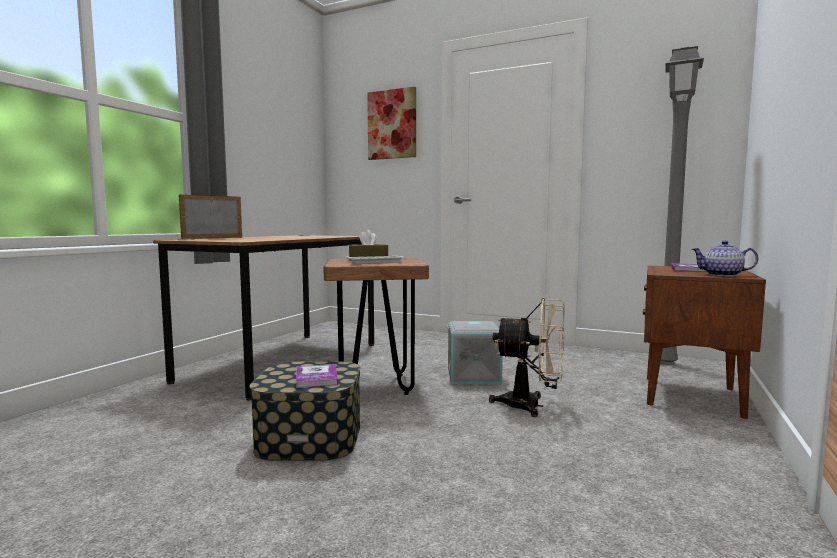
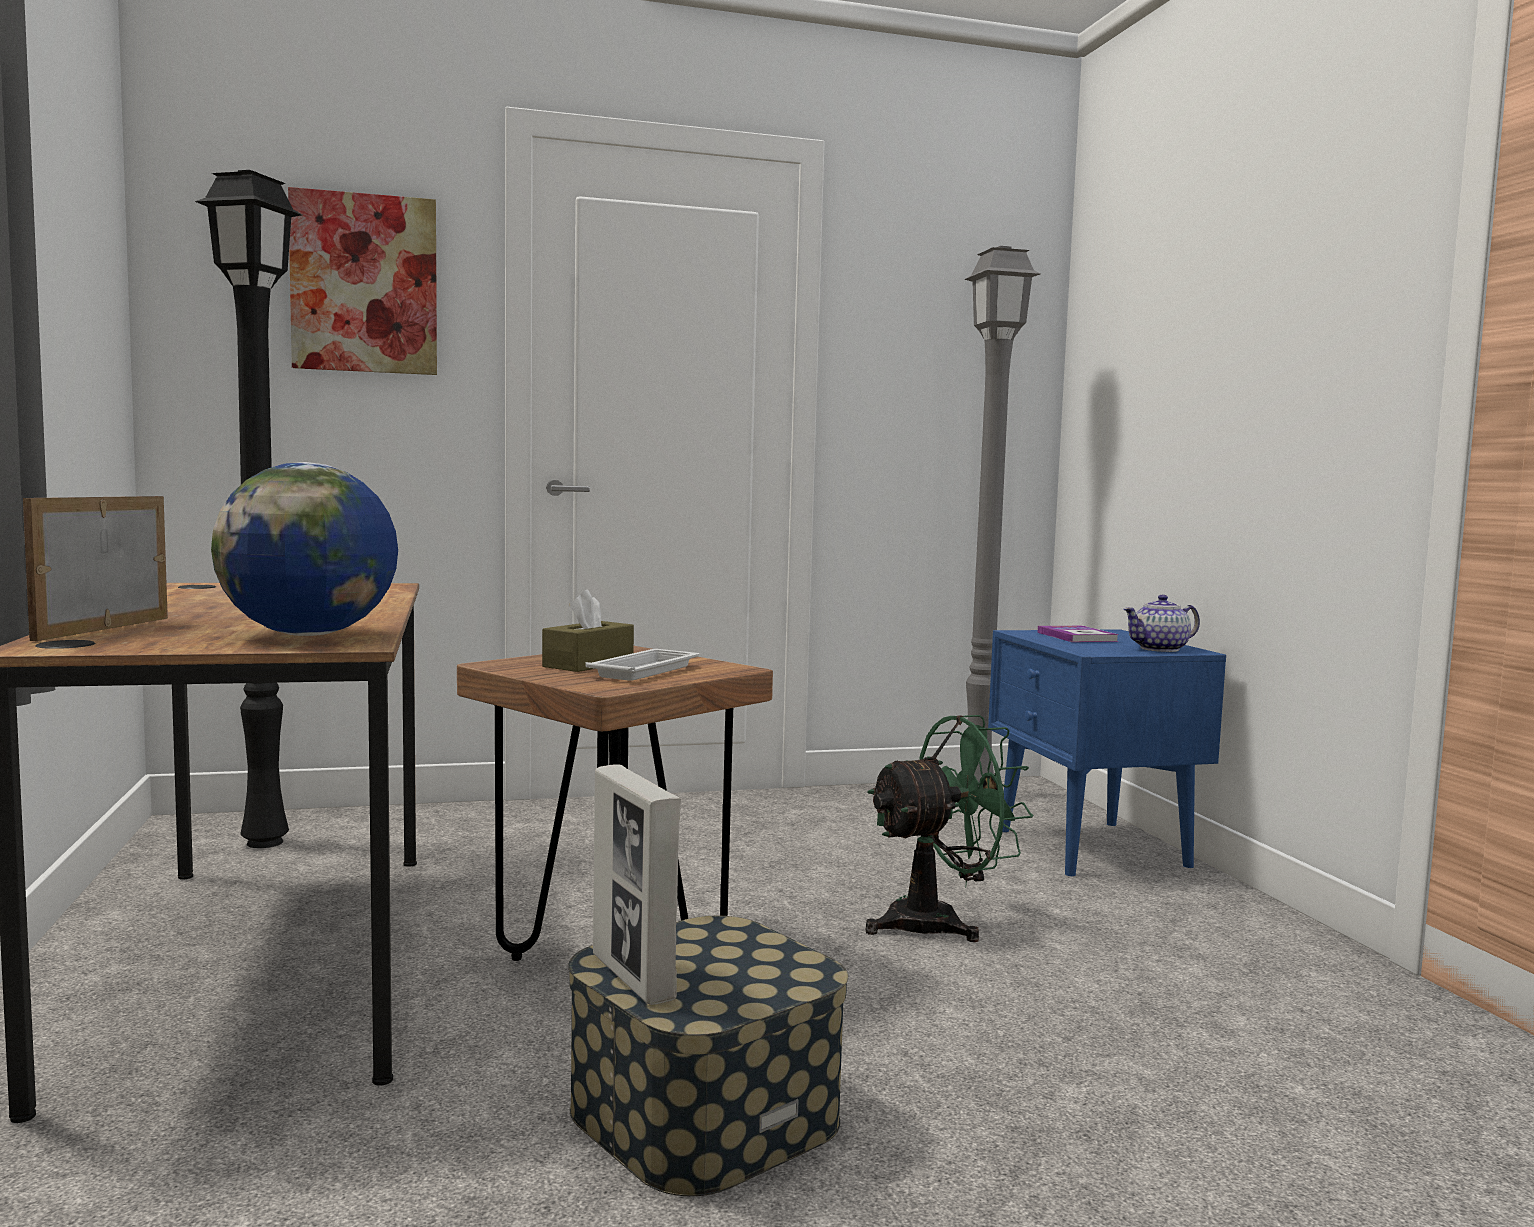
camera: 40 degrees left, 0 degrees up
(248, 240) = (309, 635): none -> globe
(280, 372) = (633, 977): none -> picture frame
(316, 377) = (741, 968): book -> none
(344, 331) = (264, 841): none -> black floor lamp
(473, 375) = (750, 887): grey storage box -> none
(531, 406) = (939, 922): beige fan -> green fan
(690, 396) = (1092, 848): brown nightstand -> blue nightstand

